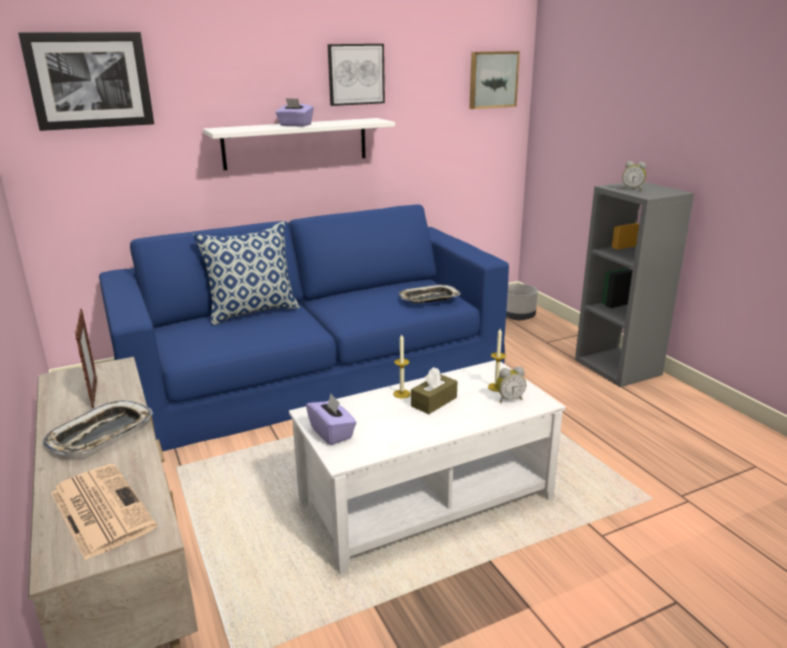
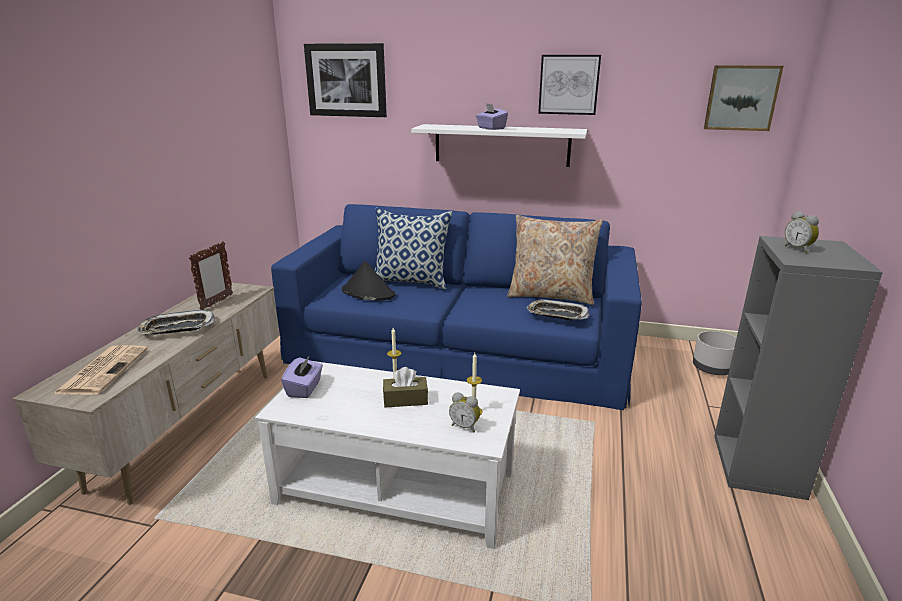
camera: 40 degrees right, 0 degrees up
(226, 334) = (368, 292): none -> black hat
(398, 286) = (551, 295): none -> beige pillow

